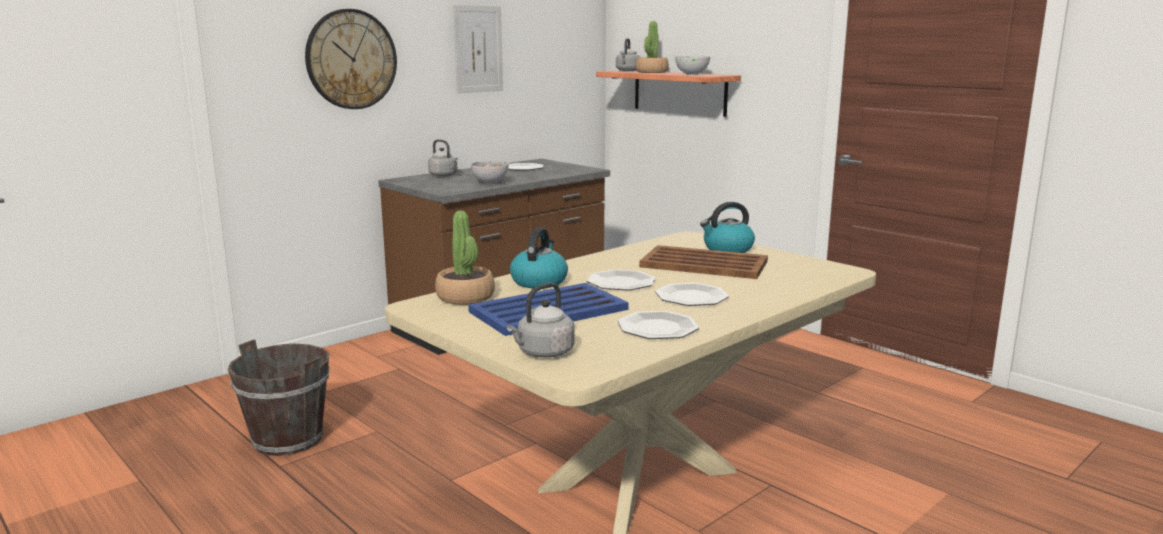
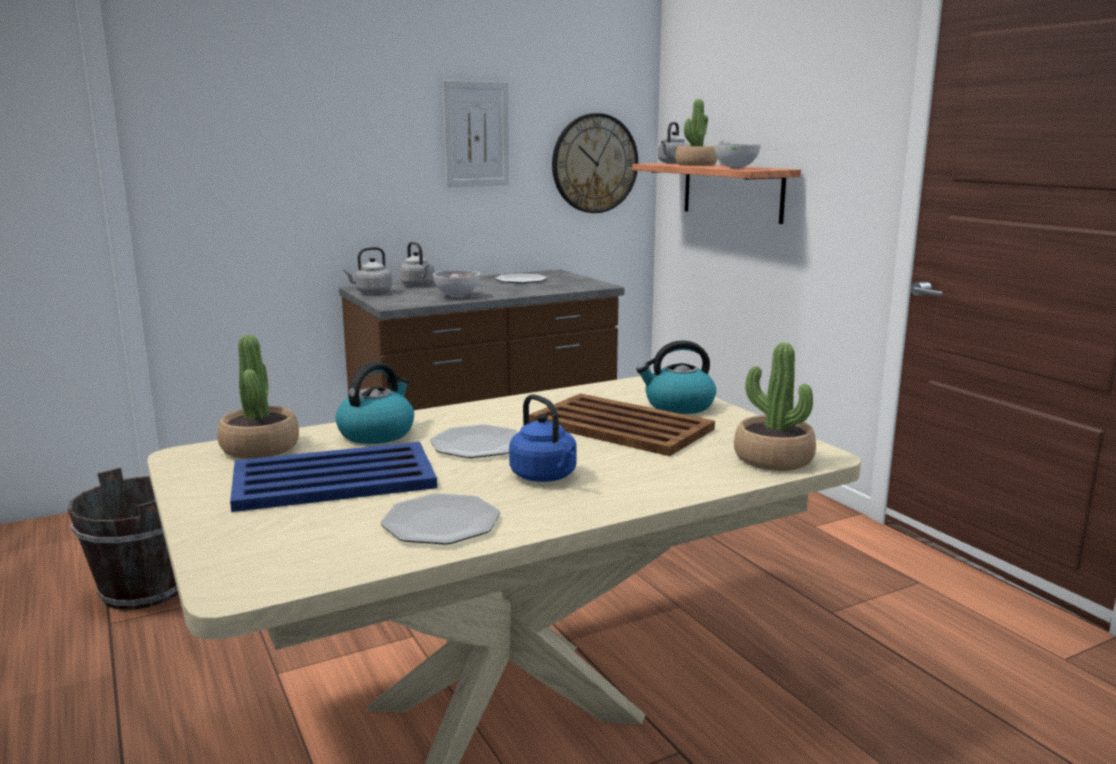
camera: 15 degrees right, 0 degrees up
(351, 59) = (306, 144): wall clock -> wall clock (594, 163)
(543, 353) = (242, 546): grey kettle -> grey kettle (371, 292)
(691, 297) = (545, 476): plate -> blue kettle
(823, 275) = (773, 459): none -> potted plant

